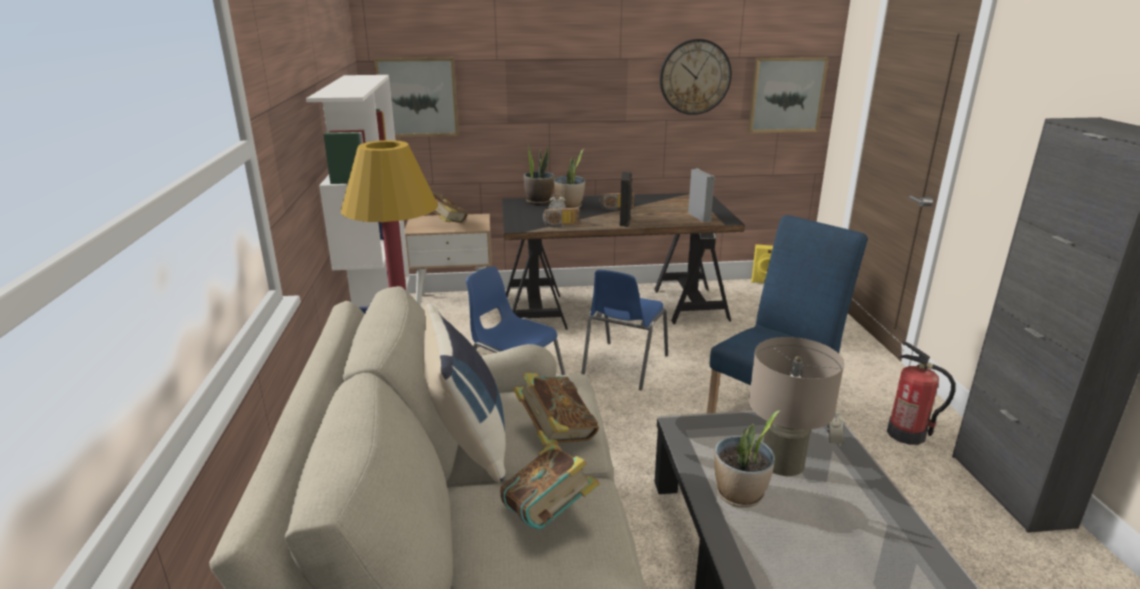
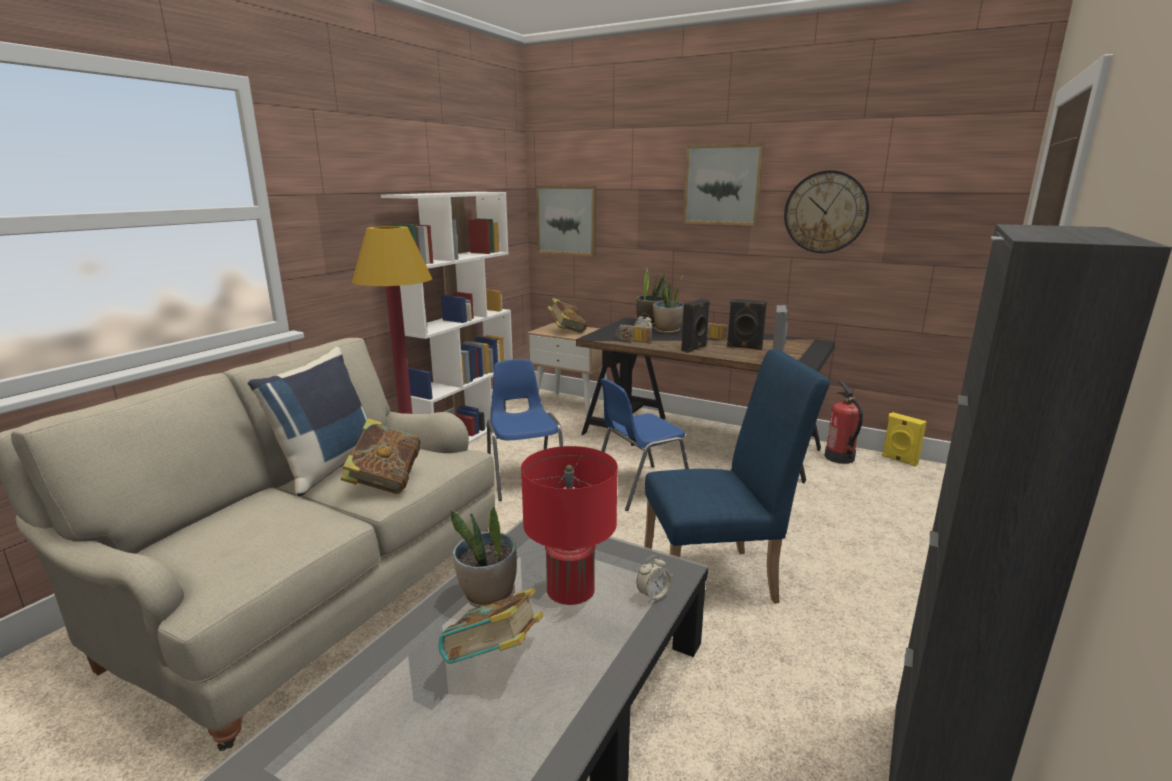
camera: 35 degrees right, 5 degrees down
(548, 516) = (275, 526): book -> book (495, 658)
(659, 211) = (744, 347): none -> black speaker
(782, 462) = (570, 589): beige table lamp -> red table lamp
(786, 95) = (943, 238): picture -> picture (722, 185)
(906, 434) = (865, 658): fire extinguisher -> fire extinguisher (839, 458)

